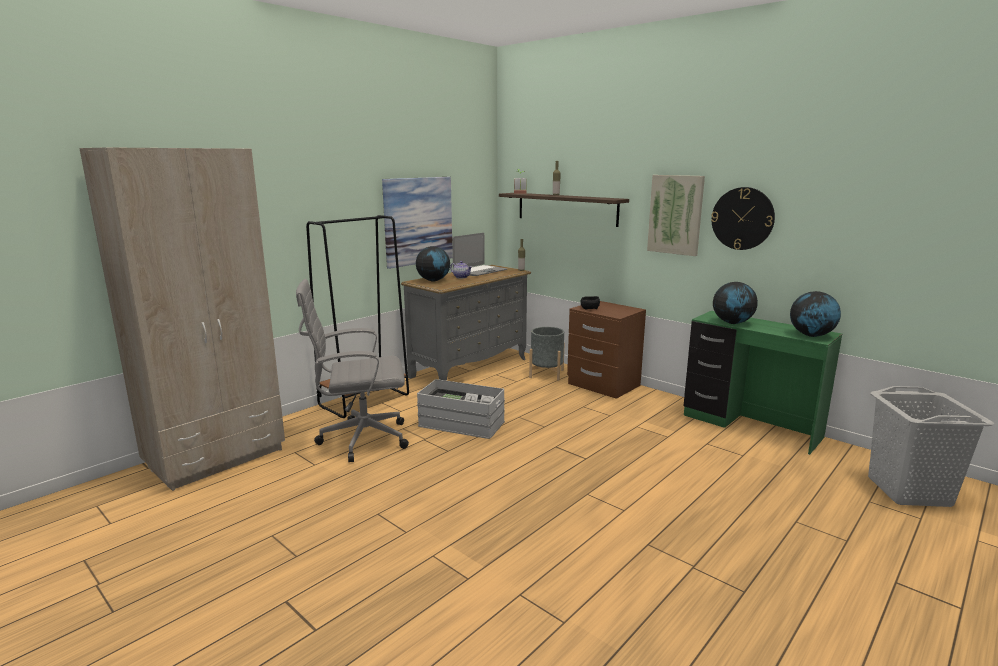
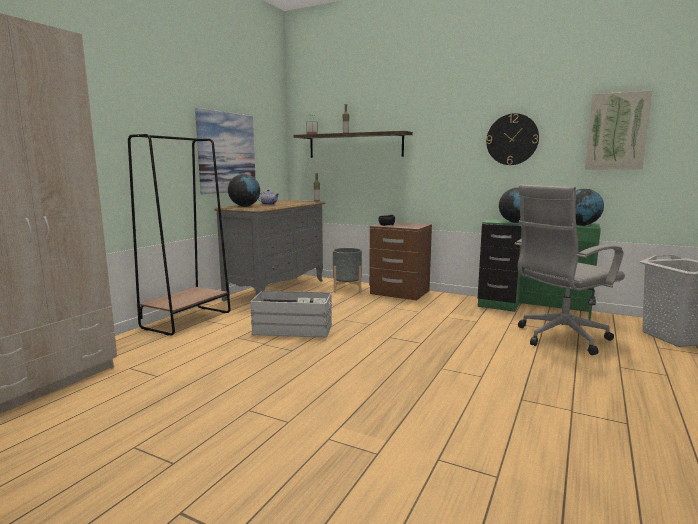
camera: 15 degrees left, 5 degrees down
(360, 440) = (197, 350): grey office chair -> grey office chair (559, 338)
(480, 271) = (281, 202): laptop -> none
(675, 214) = (454, 141): picture -> picture (617, 131)

